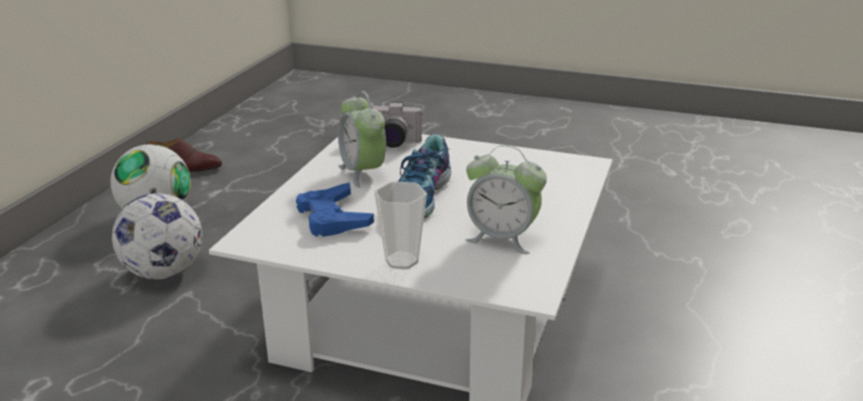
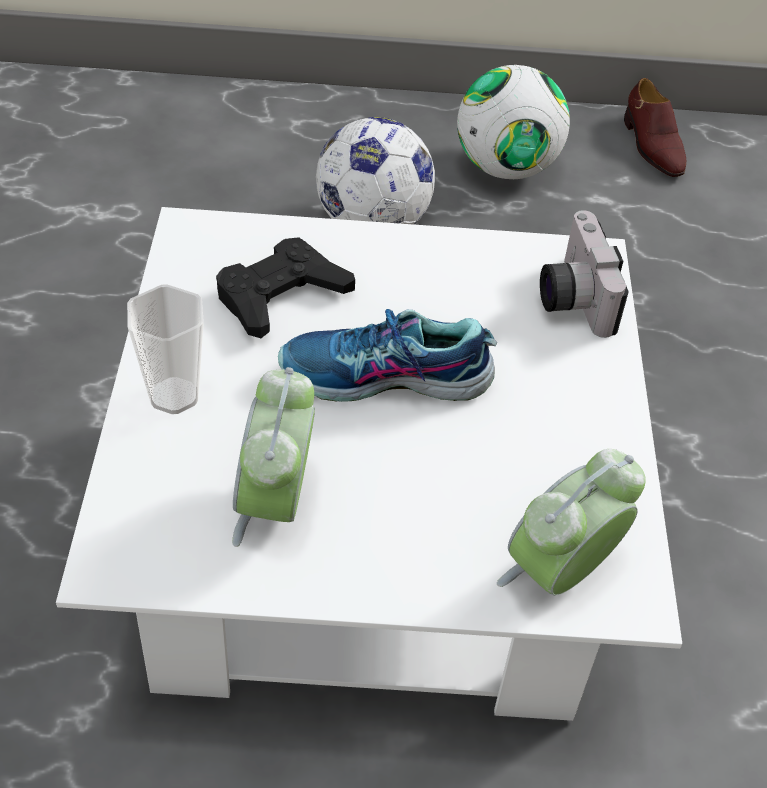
camera: 70 degrees right, 20 degrees up
(333, 218) = (280, 296): blue game controller -> black game controller
(363, 173) = (441, 293): alarm clock -> alarm clock (560, 573)

